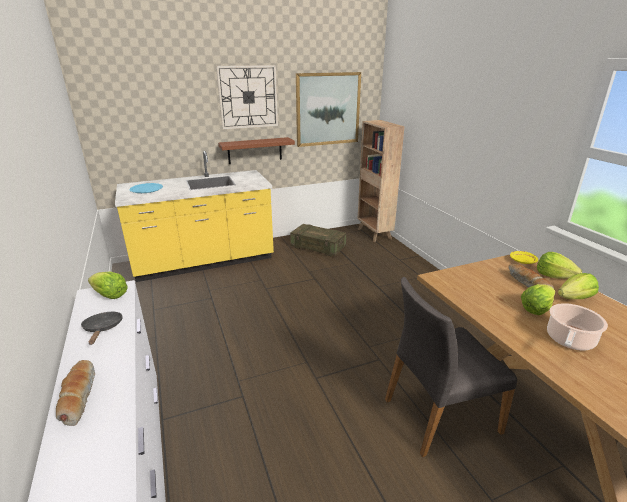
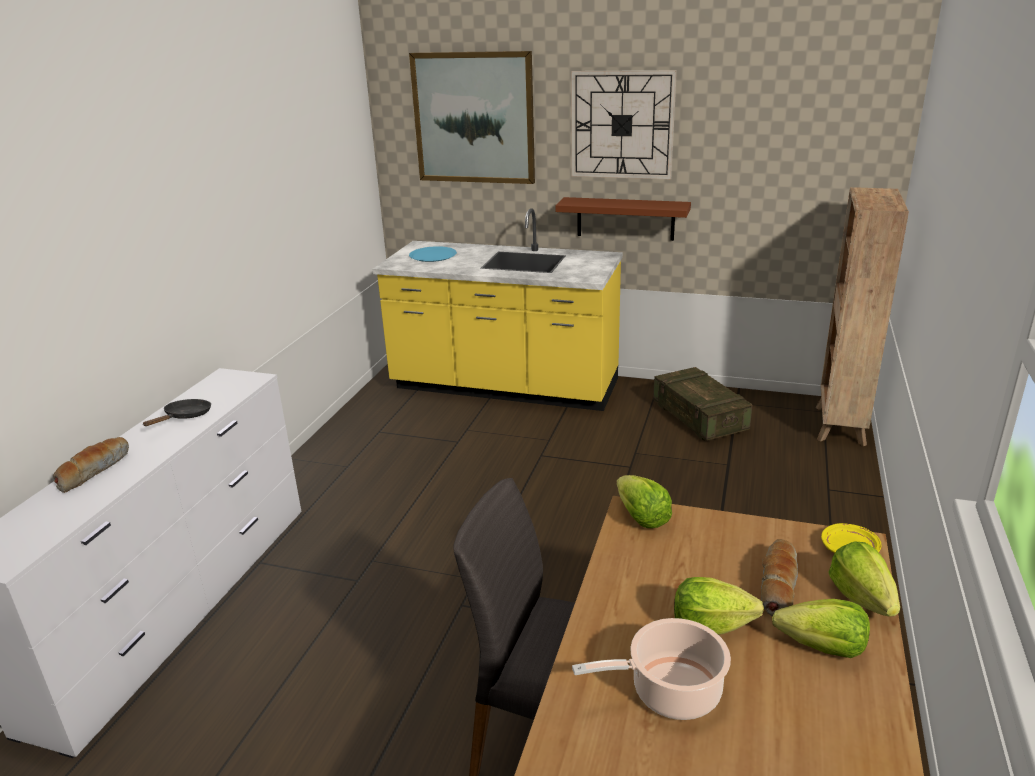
camera: 40 degrees right, 0 degrees up
(109, 295) = (234, 384): lettuce -> lettuce (641, 517)
(328, 109) = (780, 156): picture -> picture (474, 118)

